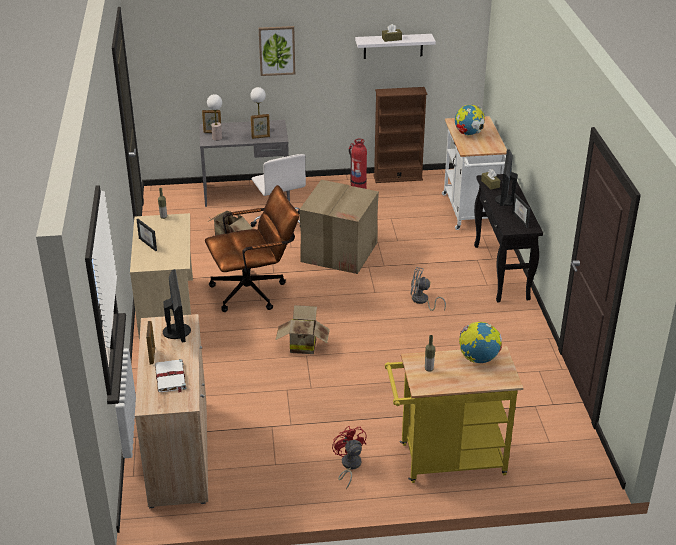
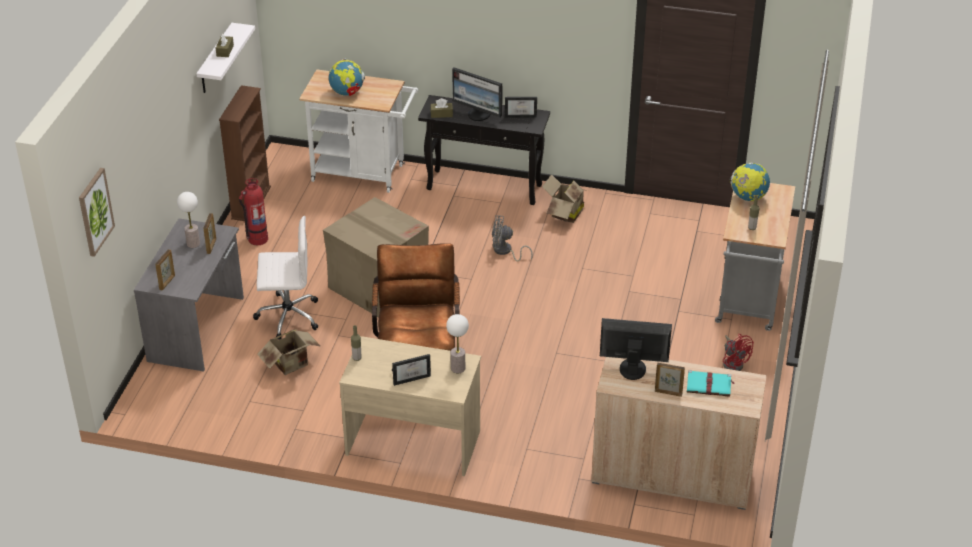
camera: 70 degrees left, 5 degrees up
(170, 378) = (709, 385): white book -> turquoise book
(216, 138) = (186, 282): table lamp -> table lamp (458, 368)
(277, 50) = (159, 142): picture -> picture (95, 211)
(302, 345) = (537, 351): cardboard box -> cardboard box (564, 214)
(349, 466) = (733, 363): red fan -> red fan turned 120 degrees counterclockwise
(422, 301) = (505, 251): grey fan -> grey fan turned 60 degrees clockwise
(445, 460) = (748, 303): yellow cart -> grey cart

